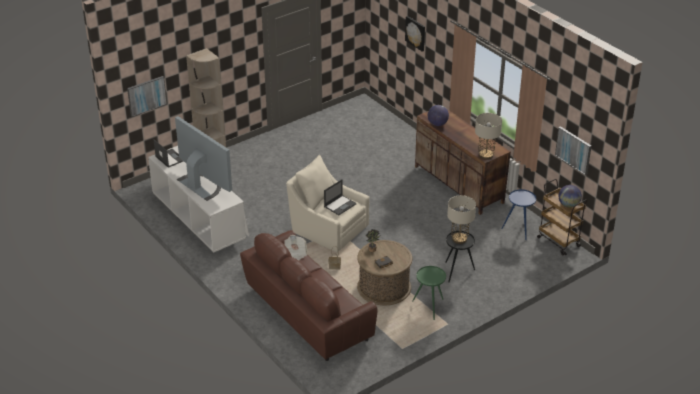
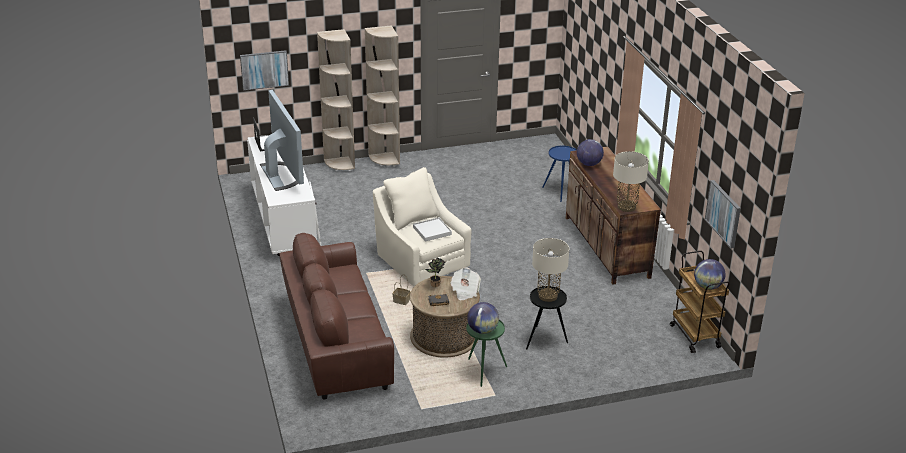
camera: 20 degrees right, 5 degrees down
(245, 149) = (385, 162): none -> beige bookcase
(295, 253) = (346, 269): newspaper -> newspaper (465, 291)
(340, 205) = (432, 231): laptop -> white tray
(416, 33) = (599, 56): picture -> none
(430, 278) = (482, 330): none -> globe
(519, 229) = (652, 310): blue side table -> blue side table (561, 191)

